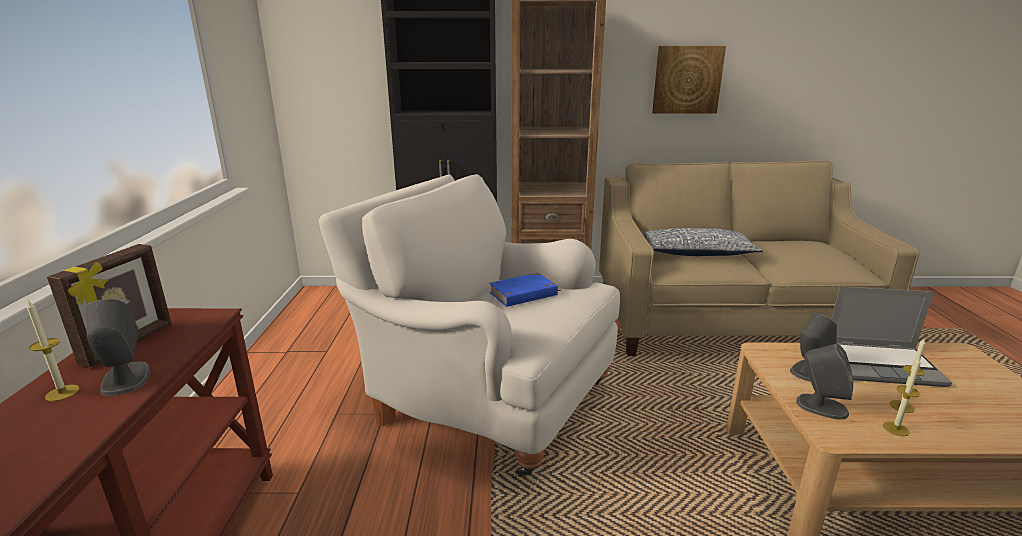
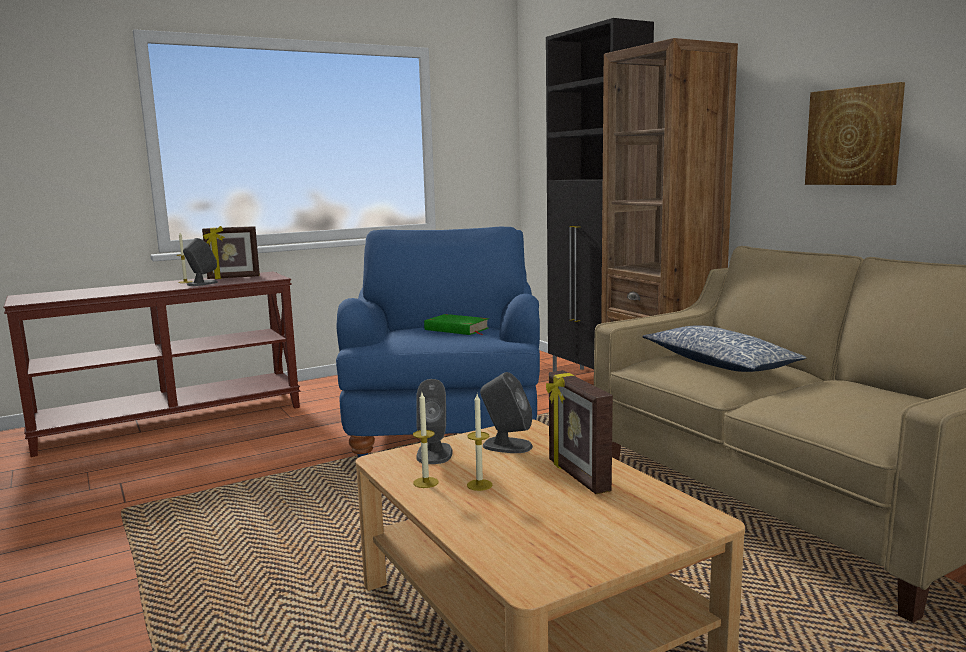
camera: 60 degrees right, 10 degrees down
(484, 398) = (447, 431): white armchair -> blue armchair
(523, 294) = (457, 329): blue book -> green book
(883, 365) = (577, 476): laptop -> picture frame

